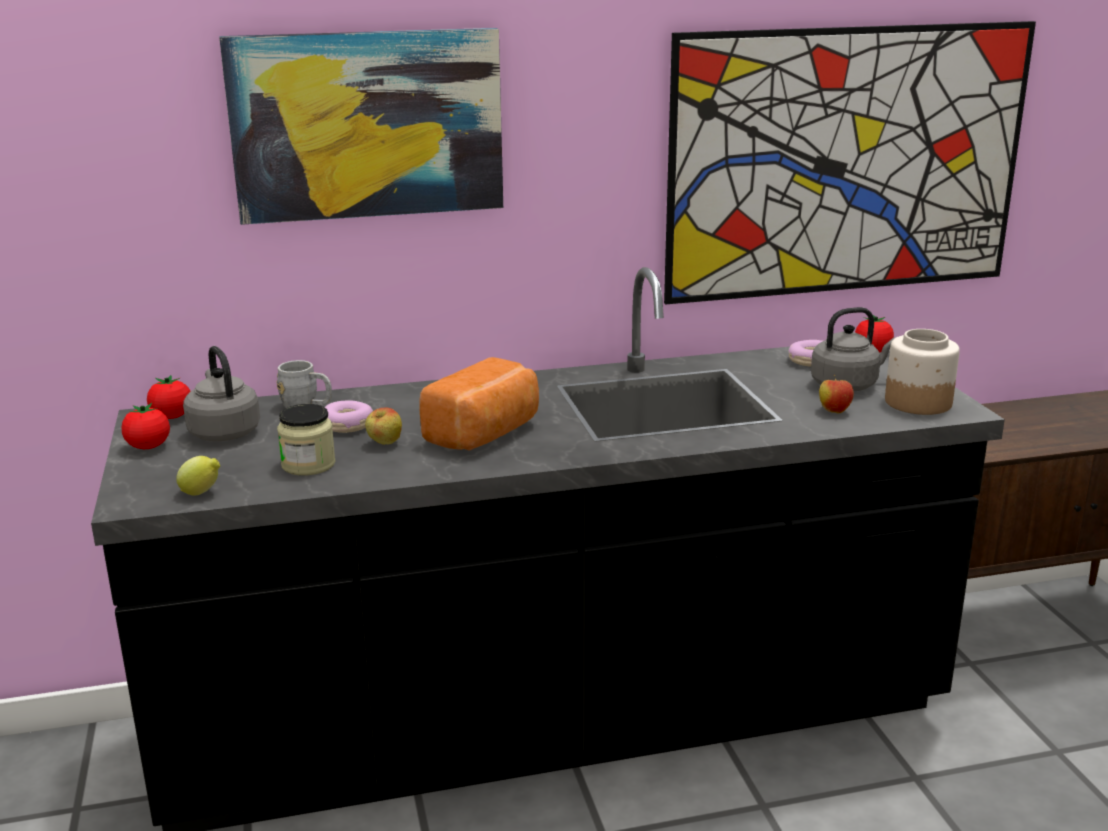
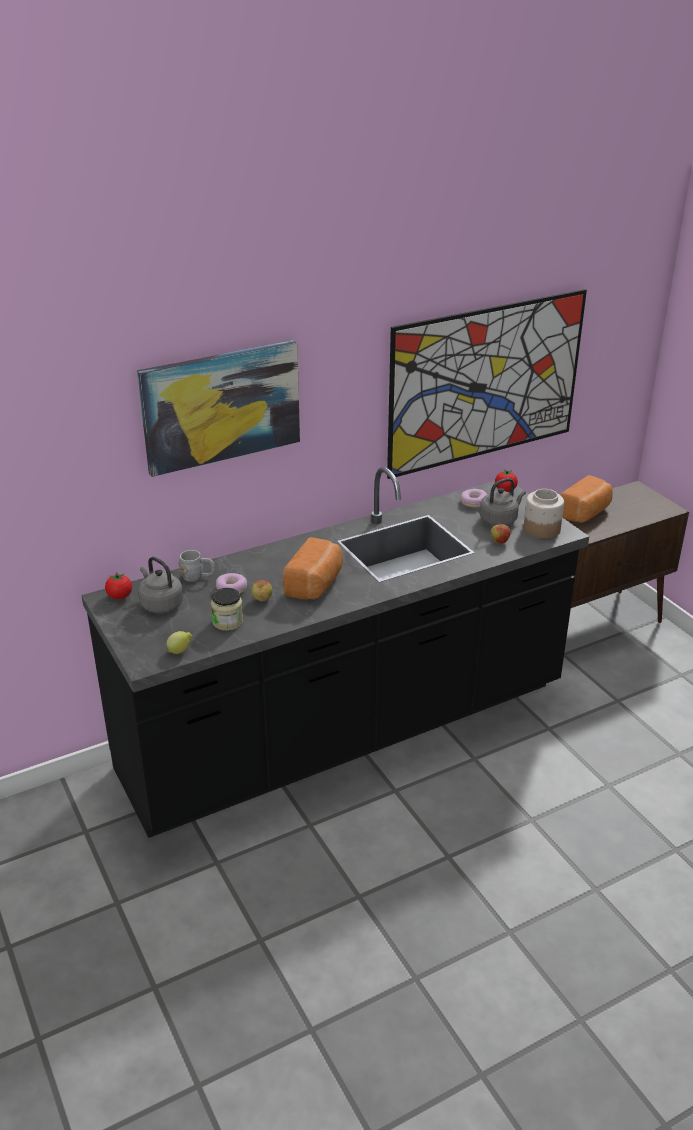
camera: 15 degrees left, 10 degrees up
(148, 447) = (123, 622): tomato -> none
(1023, 418) = (585, 513): none -> bread

